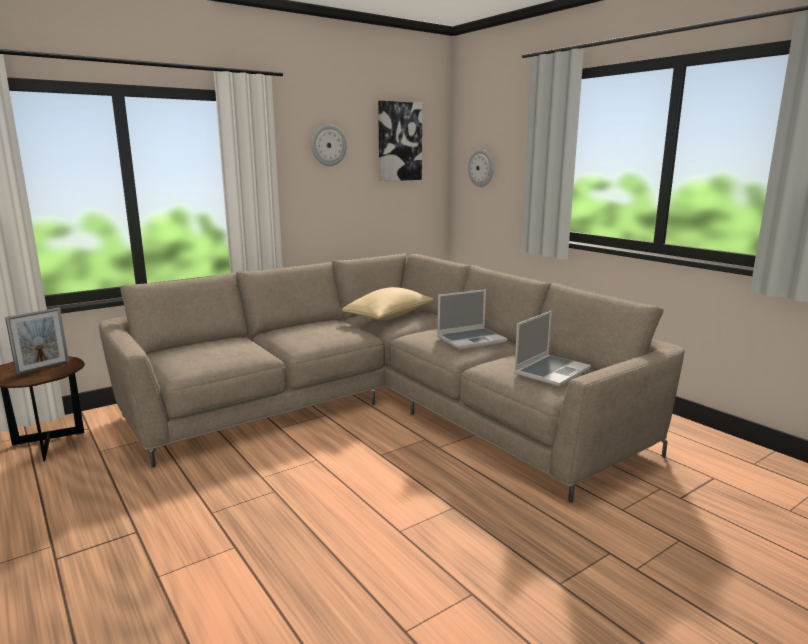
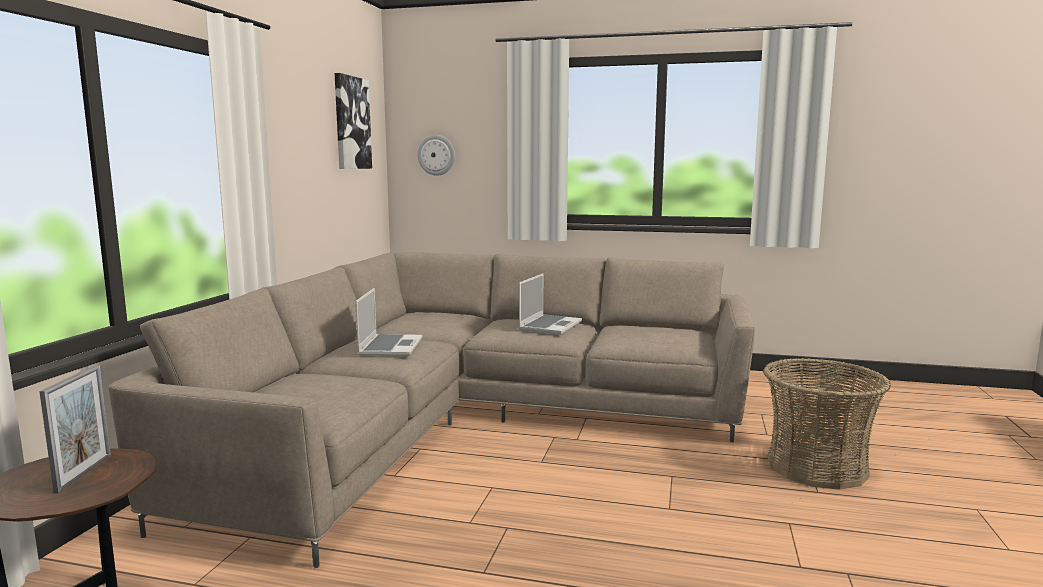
camera: 40 degrees left, 5 degrees down
(328, 145) = (298, 123): wall clock -> none
(389, 317) = (425, 323): beige pillow -> none
(551, 371) = (665, 334): laptop -> laptop (390, 347)
(610, 562) = (817, 467): none -> basket

